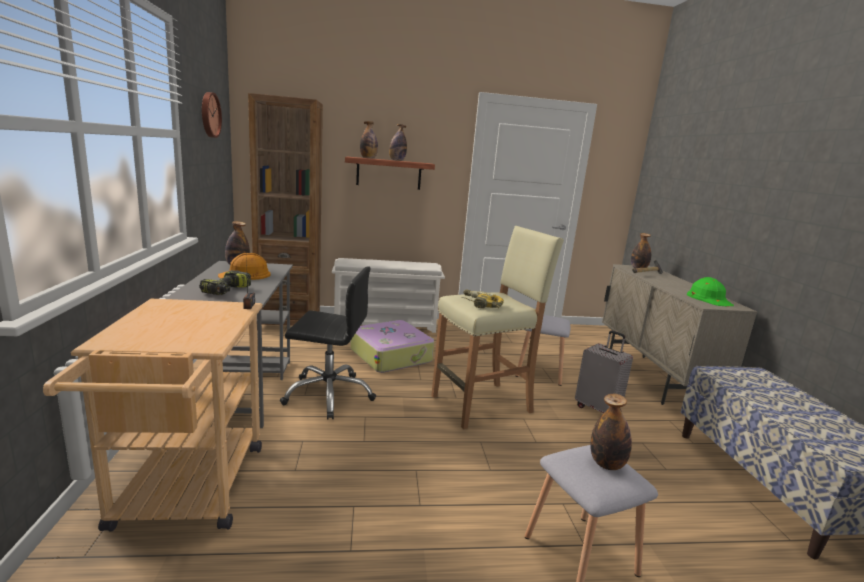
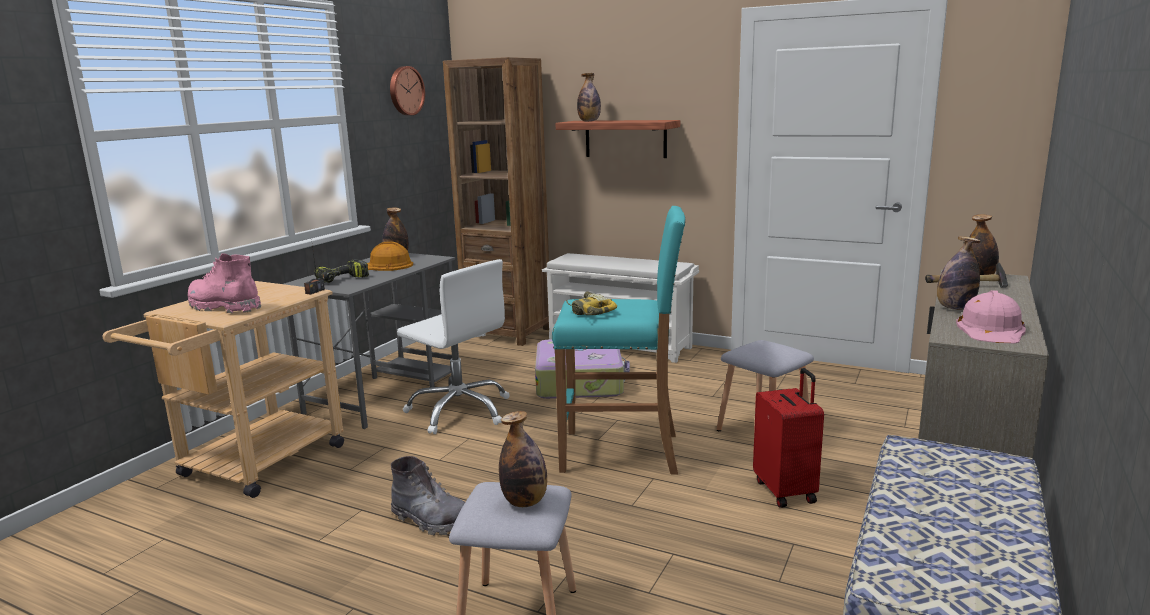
camera: 35 degrees right, 0 degrees up
(179, 332) = (225, 307): none -> pink boot
(329, 394) = (460, 411): black office chair -> white office chair
(397, 160) = (625, 121): bottle -> bottle (954, 308)
(423, 496) = (431, 520): none -> grey boot
(483, 404) = (621, 452): beige stool -> turquoise stool
(598, 409) = (786, 491): grey suitcase -> red suitcase
(709, 298) = (991, 329): green hard hat -> pink hard hat

